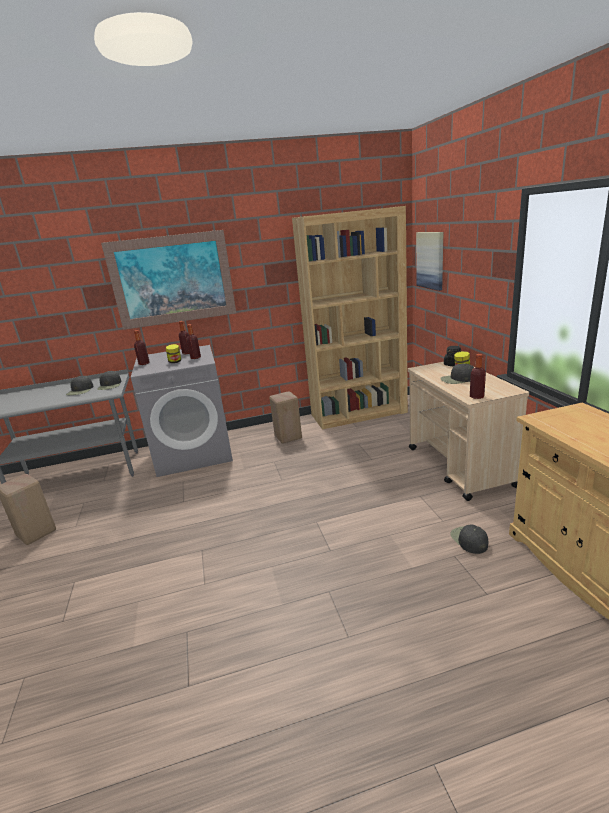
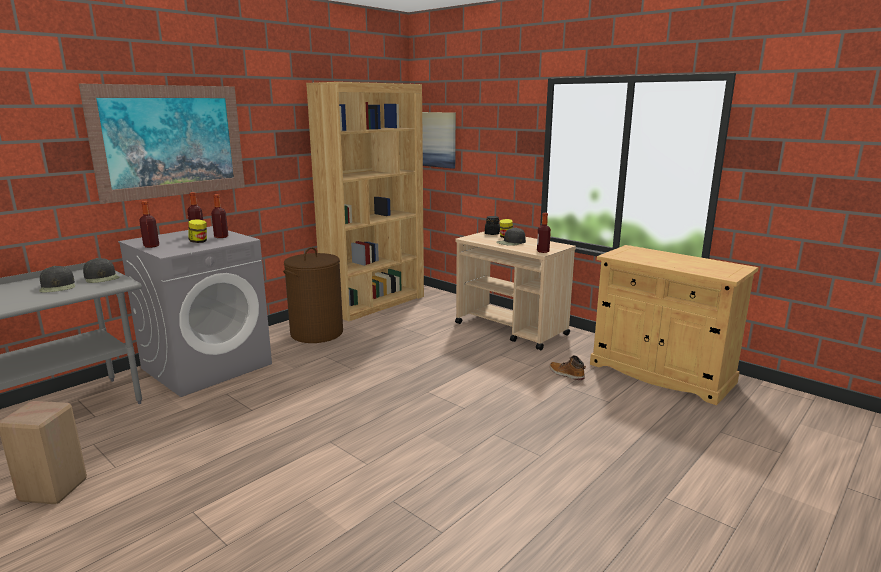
camera: 35 degrees left, 5 degrees down
(288, 437) = (316, 333): beige stool -> brown laundry basket
(468, 540) = (566, 374): black cap -> boot

